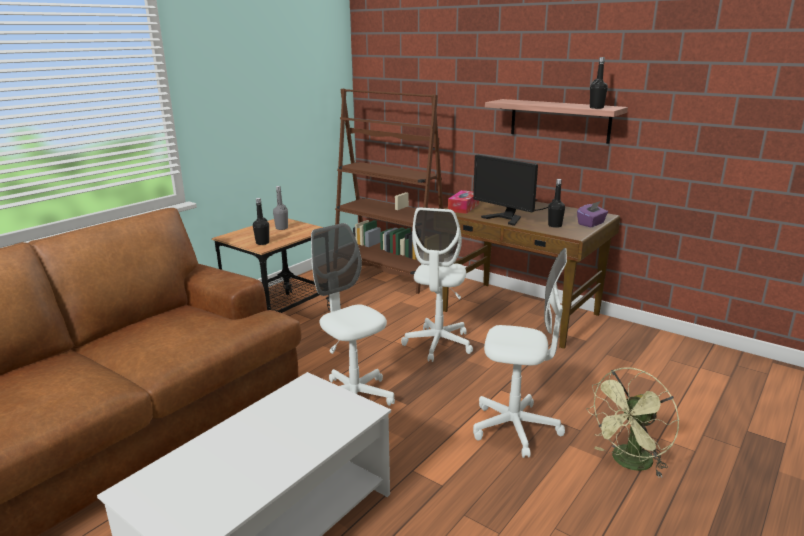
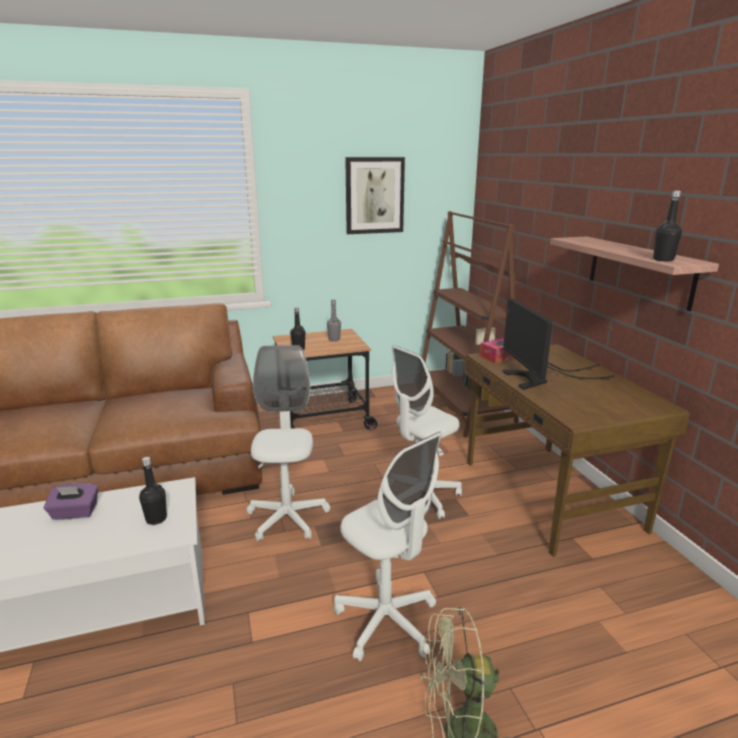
camera: 35 degrees right, 0 degrees up
(275, 77) = (374, 195): none -> picture
(555, 225) = (572, 402): black bottle -> black bottle (156, 519)
(591, 224) = (625, 412): purple tissue box -> purple tissue box (74, 513)

